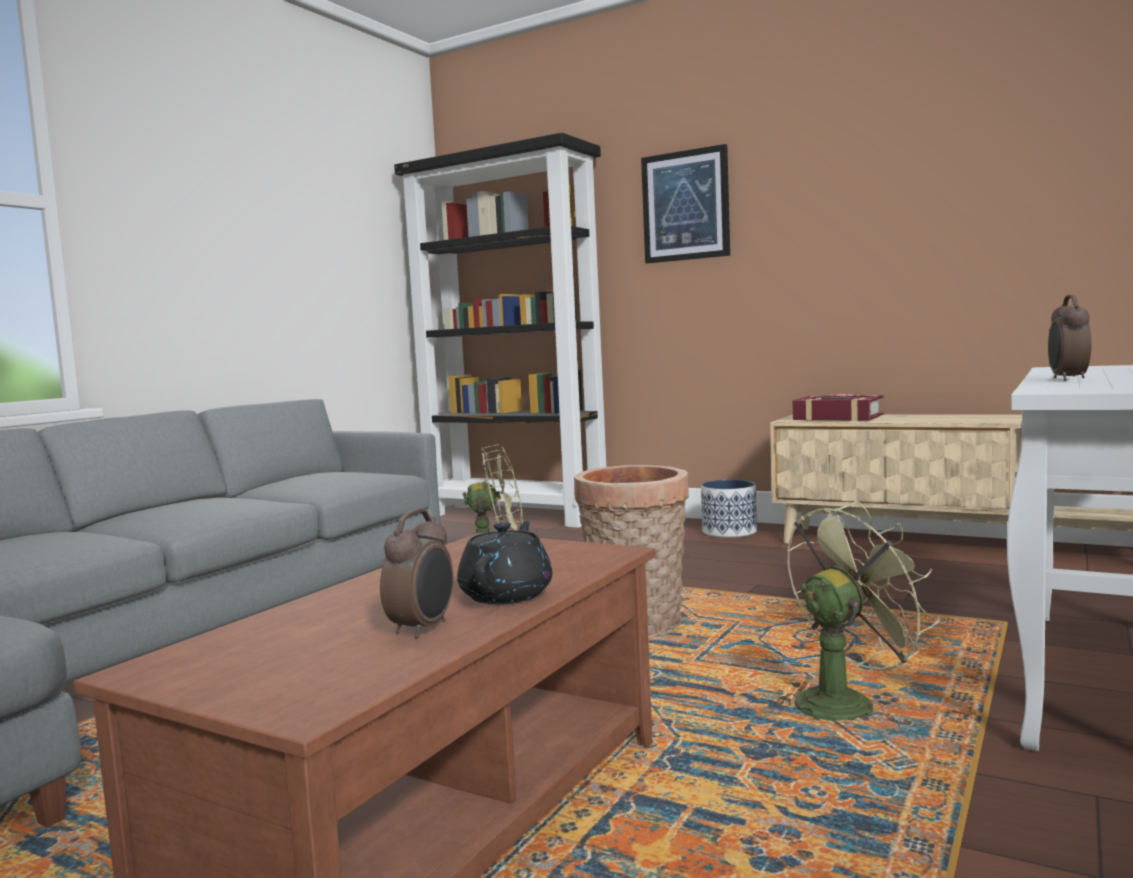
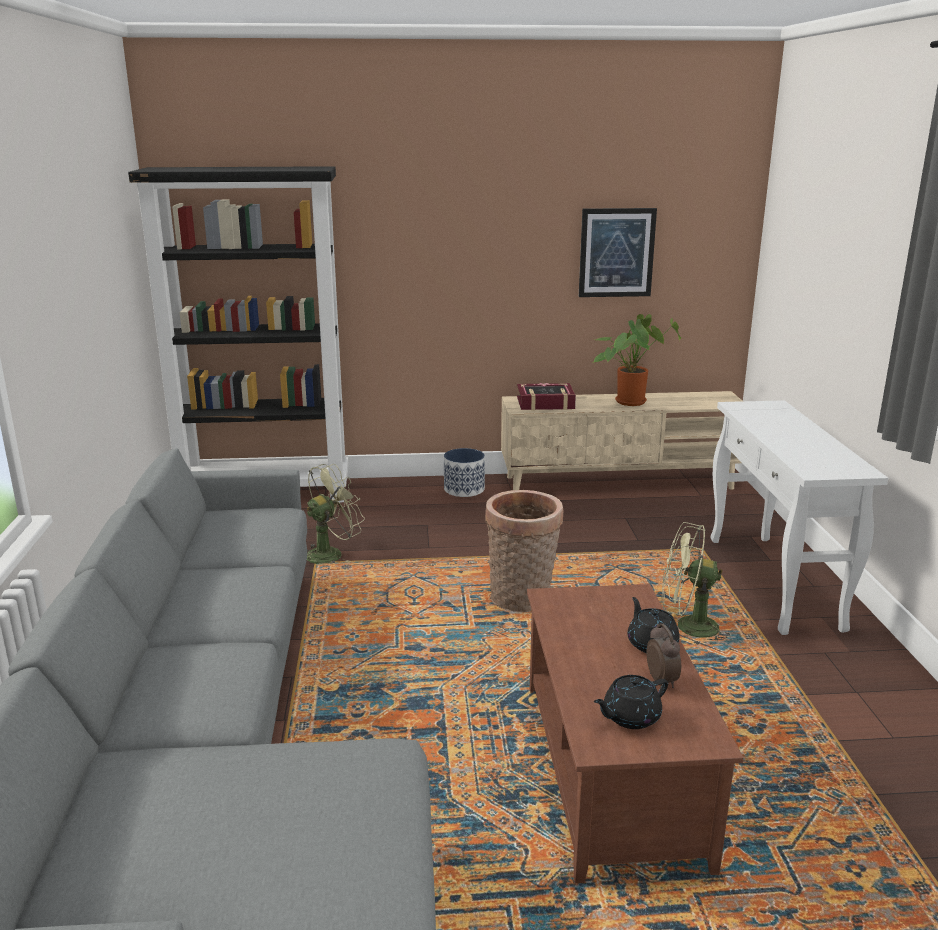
camera: 35 degrees left, 15 degrees up
(276, 652) = (630, 717): none -> black teapot
(685, 206) = (415, 228): picture -> picture (616, 252)
(844, 701) = (687, 628): green fan -> green fan turned 105 degrees counterclockwise
(972, 418) = (631, 401): none -> potted plant
(1067, 379) = (784, 442): alarm clock -> none

